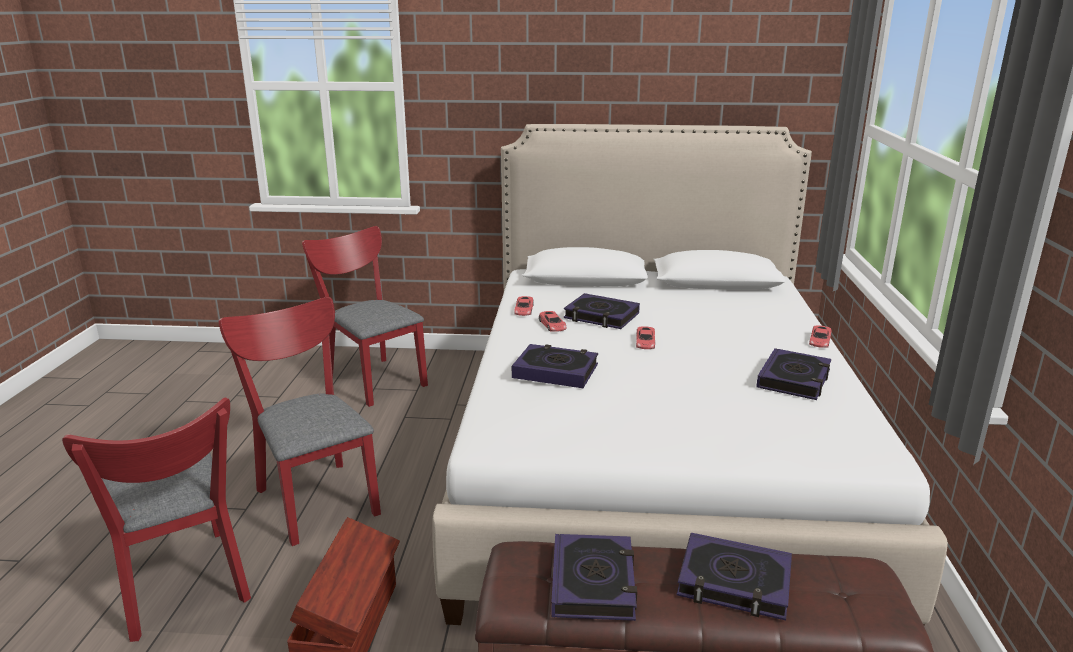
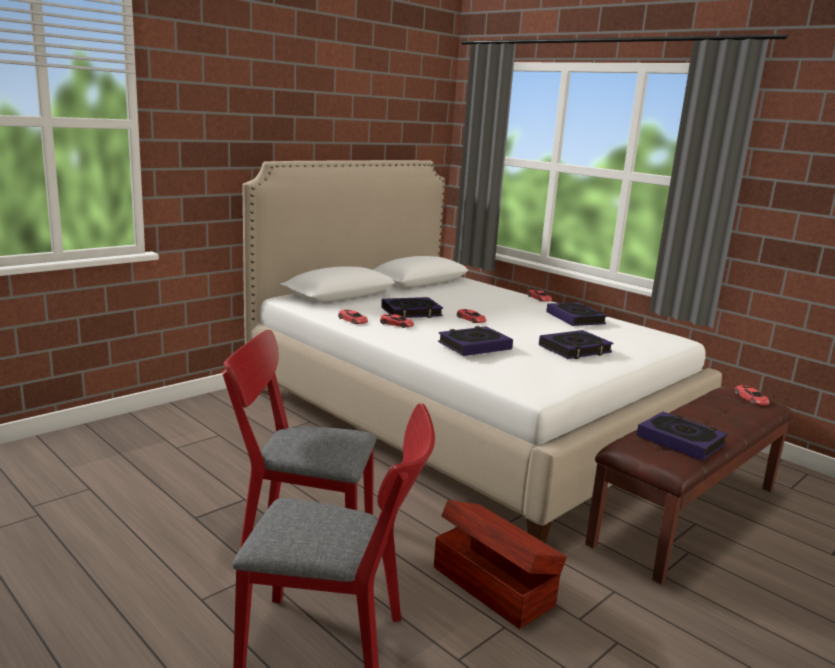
camera: 50 degrees left, 5 degrees down
(372, 378) = (158, 441): red chair -> none
(734, 583) = (714, 415): book -> book (575, 349)
(869, 596) = (751, 399): none -> red toy car

